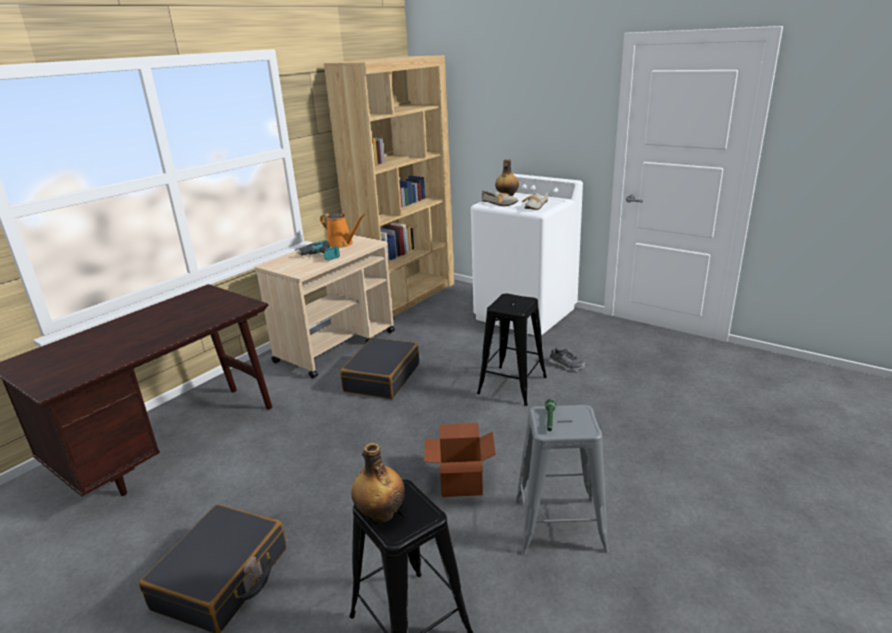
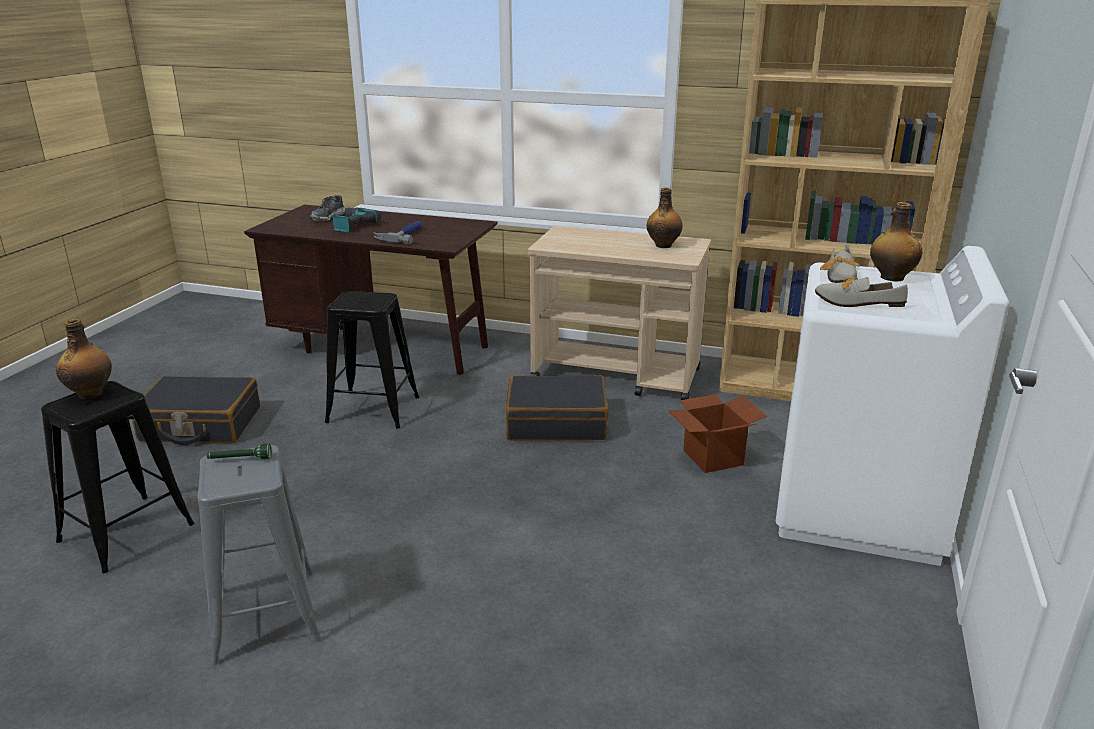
camera: 70 degrees right, 0 degrees up
(192, 320) = (403, 235): none -> hammer
(320, 256) = (607, 244): power drill -> power drill (352, 225)
(341, 244) = (663, 245): orange watering can -> bottle
(461, 482) = (344, 524): cardboard box -> cardboard box (713, 458)
(512, 385) = (591, 530): black stool -> black stool (373, 410)
(566, 365) = (689, 579): shoe -> shoe (328, 217)

